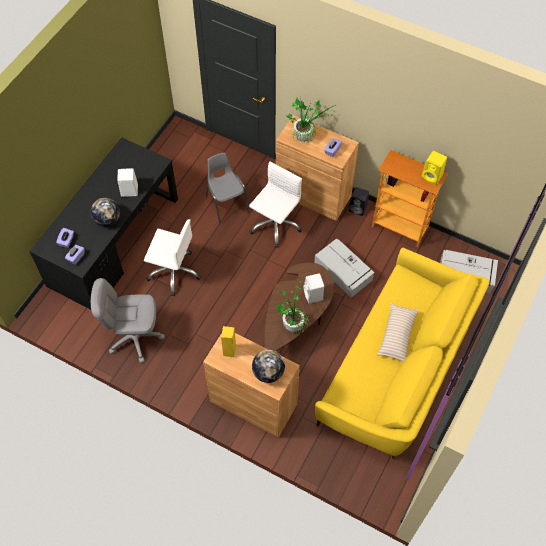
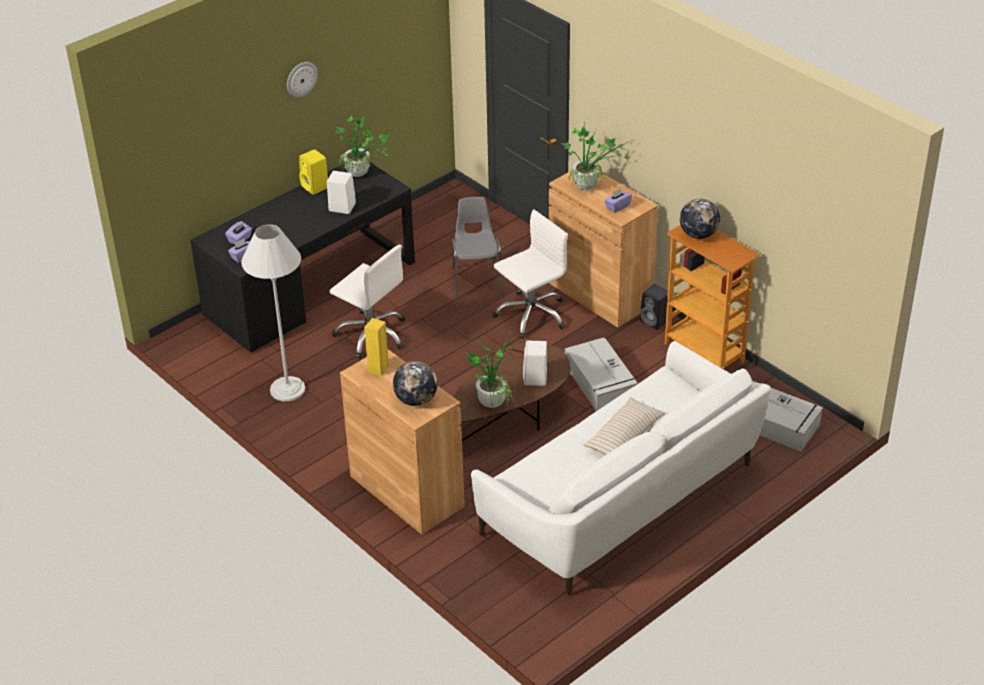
camera: 20 degrees right, 20 degrees down
(77, 109) = (301, 79): none -> wall clock
(107, 220) = (300, 229): globe -> globe (698, 235)
(131, 155) = (362, 174): none -> potted plant
(135, 337) = (287, 389): grey office chair -> white floor lamp
(396, 368) = (623, 501): yellow sofa -> white sofa
(432, 176) = (737, 253): yellow speaker -> yellow speaker (315, 187)

